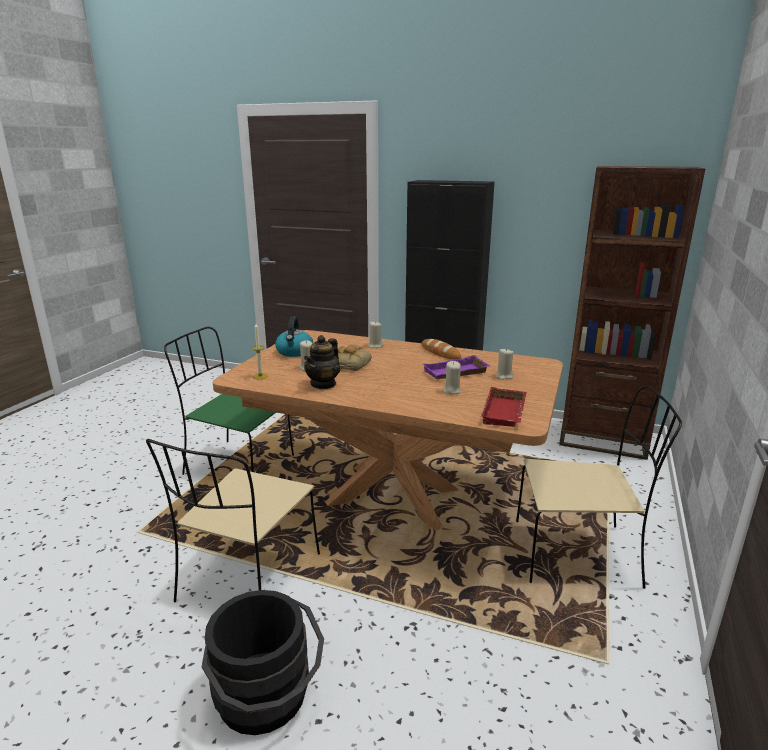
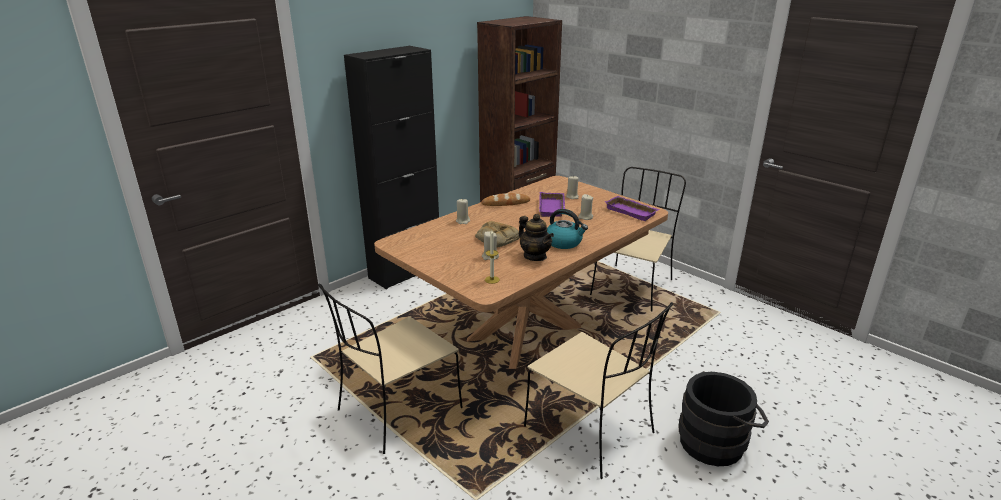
camera: 65 degrees left, 5 degrees up
(237, 465) = (397, 411): green chair -> beige chair
(294, 352) = (441, 256): kettle -> kettle (564, 242)
(506, 413) = (632, 211): red tray -> purple tray

